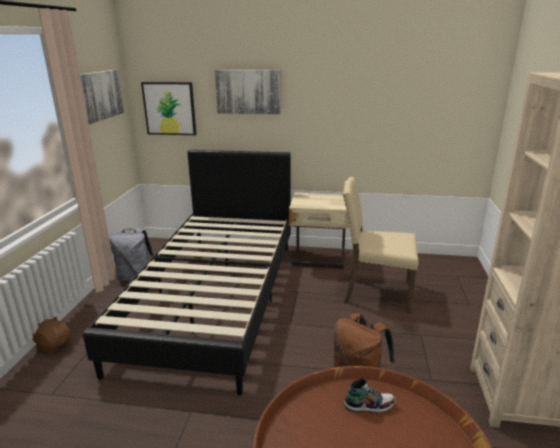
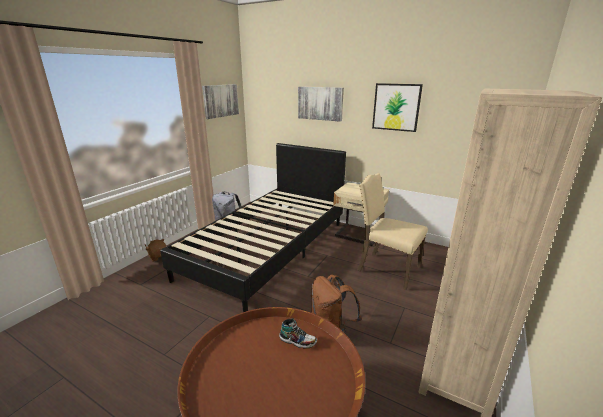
camera: 20 degrees right, 0 degrees up
(169, 108) = (269, 113): picture -> picture (396, 107)

